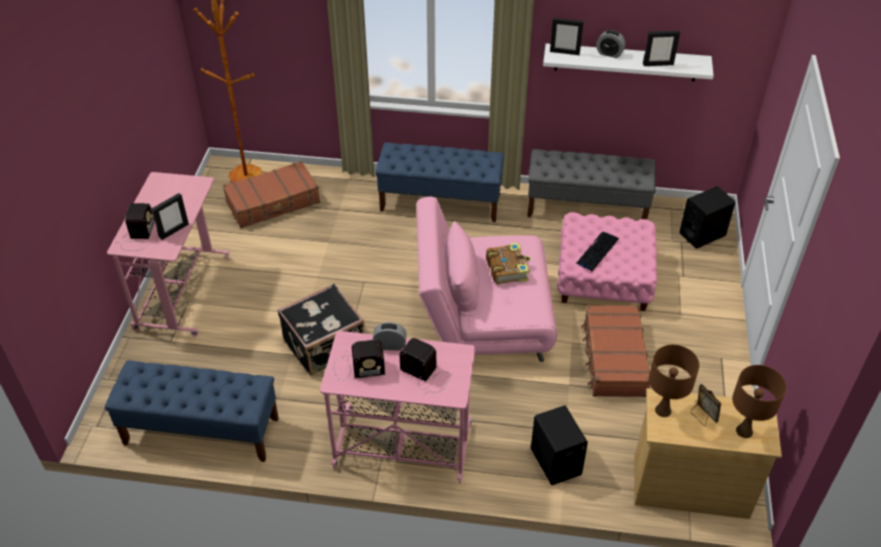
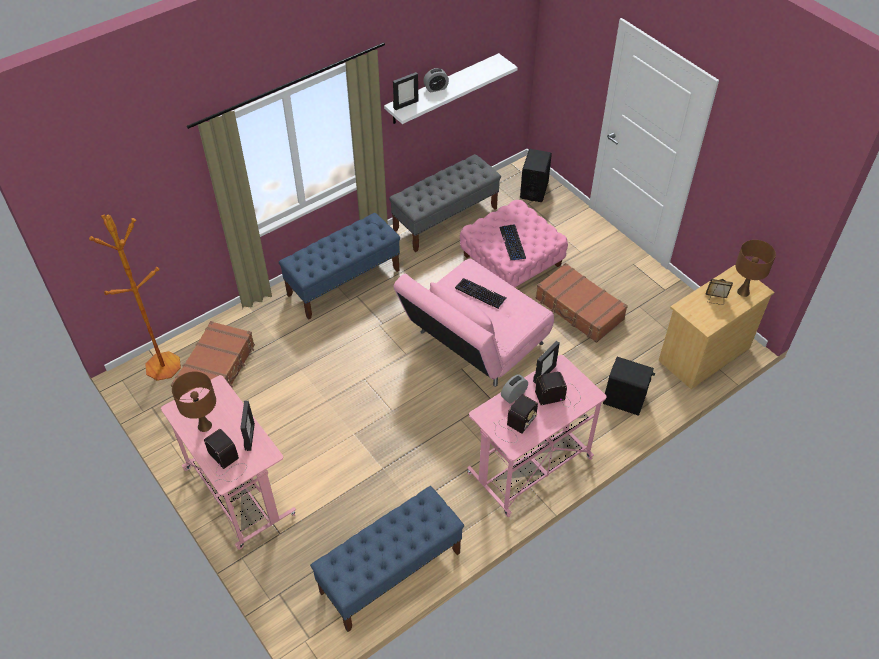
camera: 45 degrees left, 5 degrees up
(325, 346) = (397, 444): black suitcase -> none
(507, 268) = (480, 293): book -> keyboard
(658, 64) = (475, 78): picture frame -> picture frame (544, 374)
(663, 410) = (694, 312): brown table lamp -> brown table lamp (205, 426)

